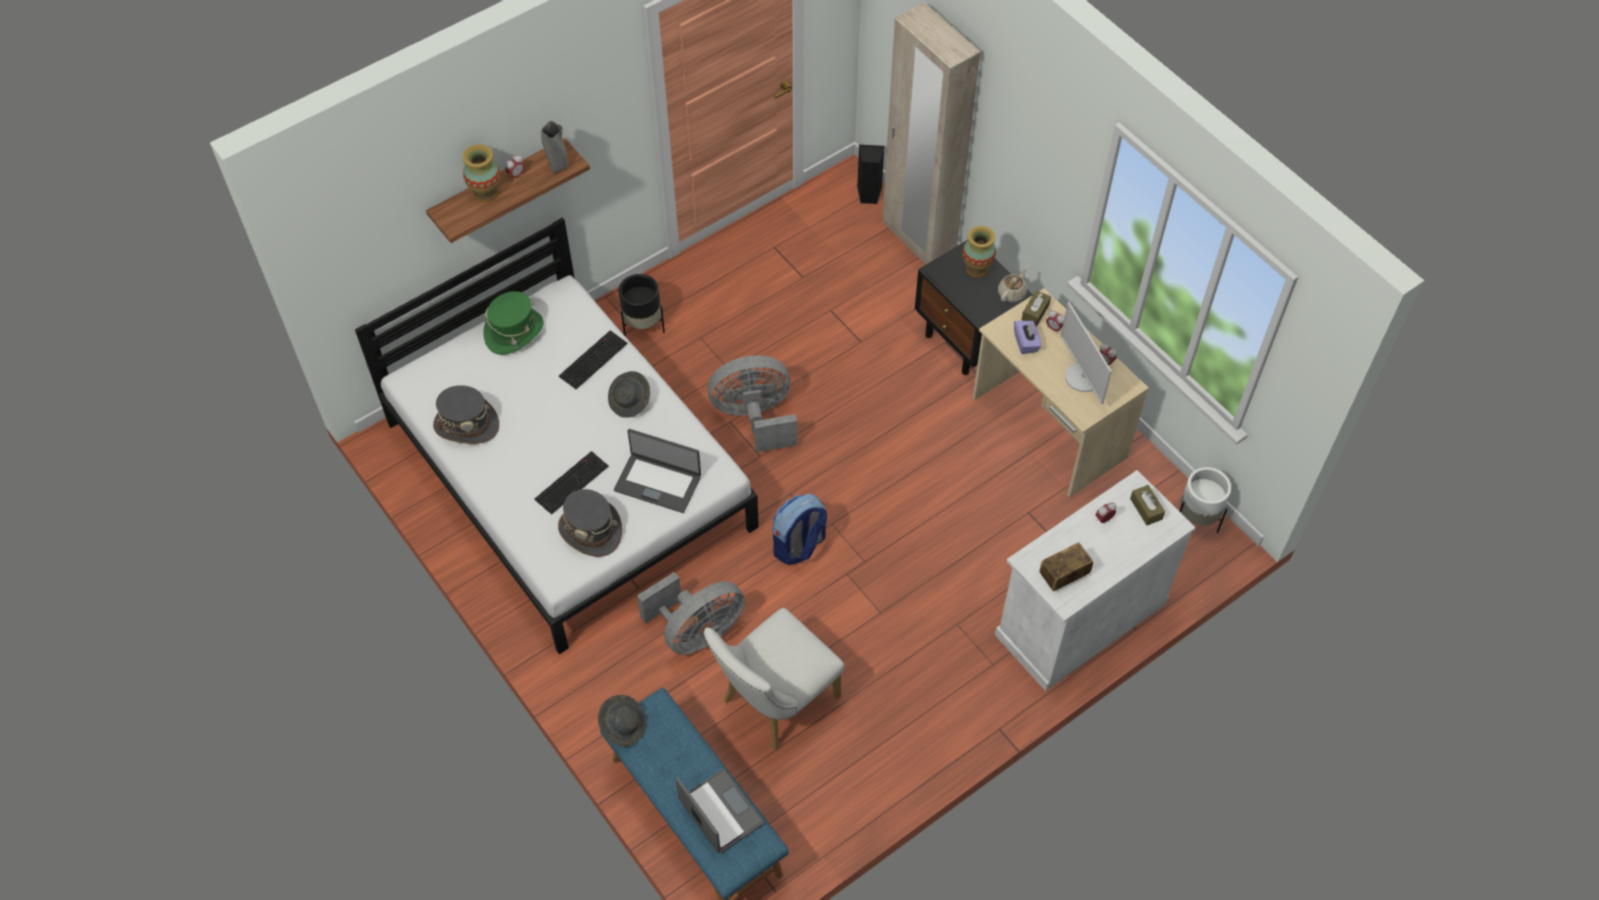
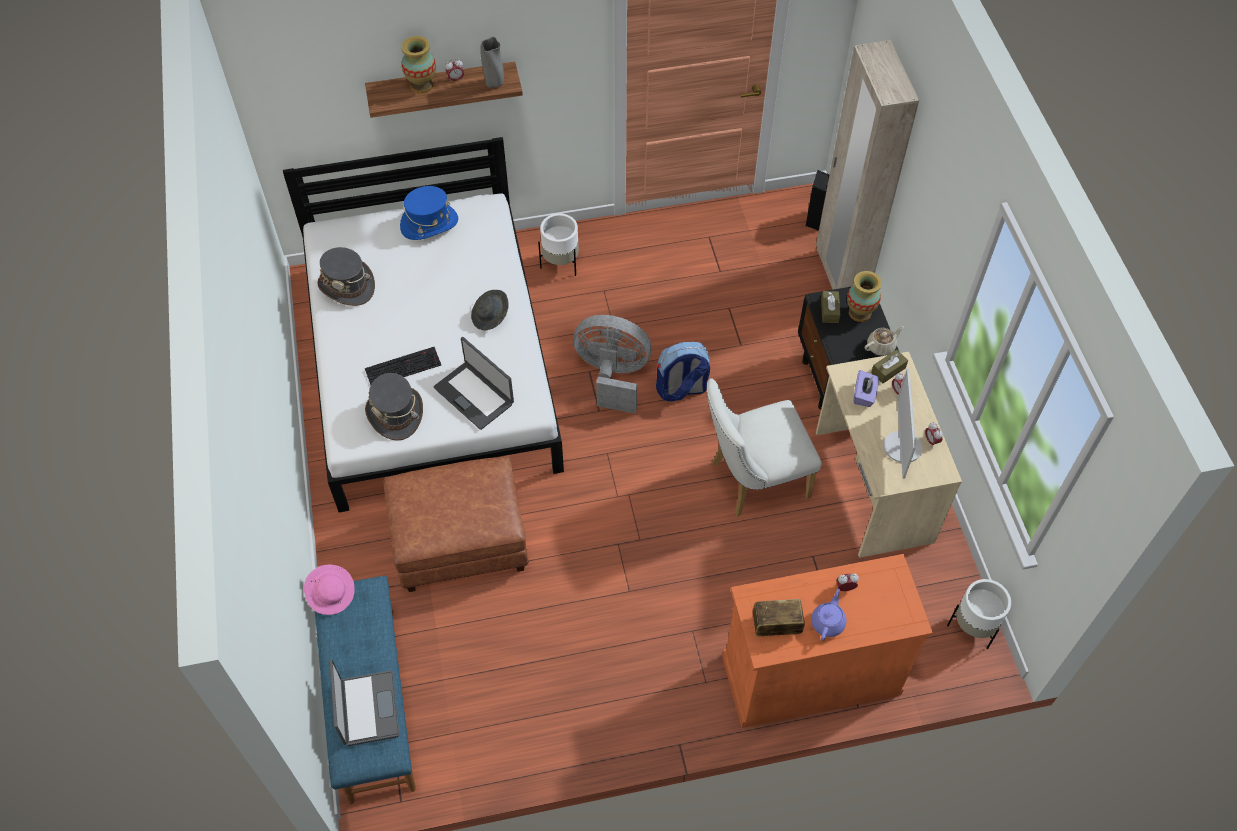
camera: 25 degrees right, 0 degrees up
(514, 332) = (429, 224): green hat -> blue hat
(593, 359) = (480, 269): keyboard -> none
(623, 725) = (332, 594): grey hat -> pink hat
(643, 326) = (561, 263): black planter -> white planter
(697, 632) = (461, 541): grey fan -> brown ottoman
(774, 703) = (492, 632): white chair -> white chair (752, 481)
(799, 546) = (589, 502): backpack -> backpack (681, 389)
(1080, 618) = (810, 674): white cabinet -> orange cabinet
(1105, 554) = (828, 622): none -> purple teapot
(1146, 509) = (892, 594): brown tissue box -> brown tissue box (829, 311)

